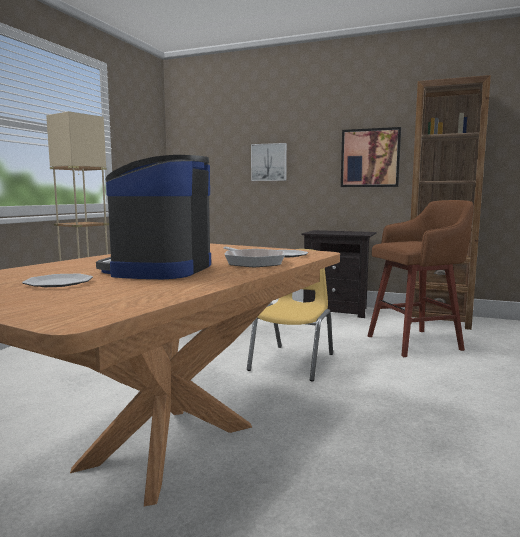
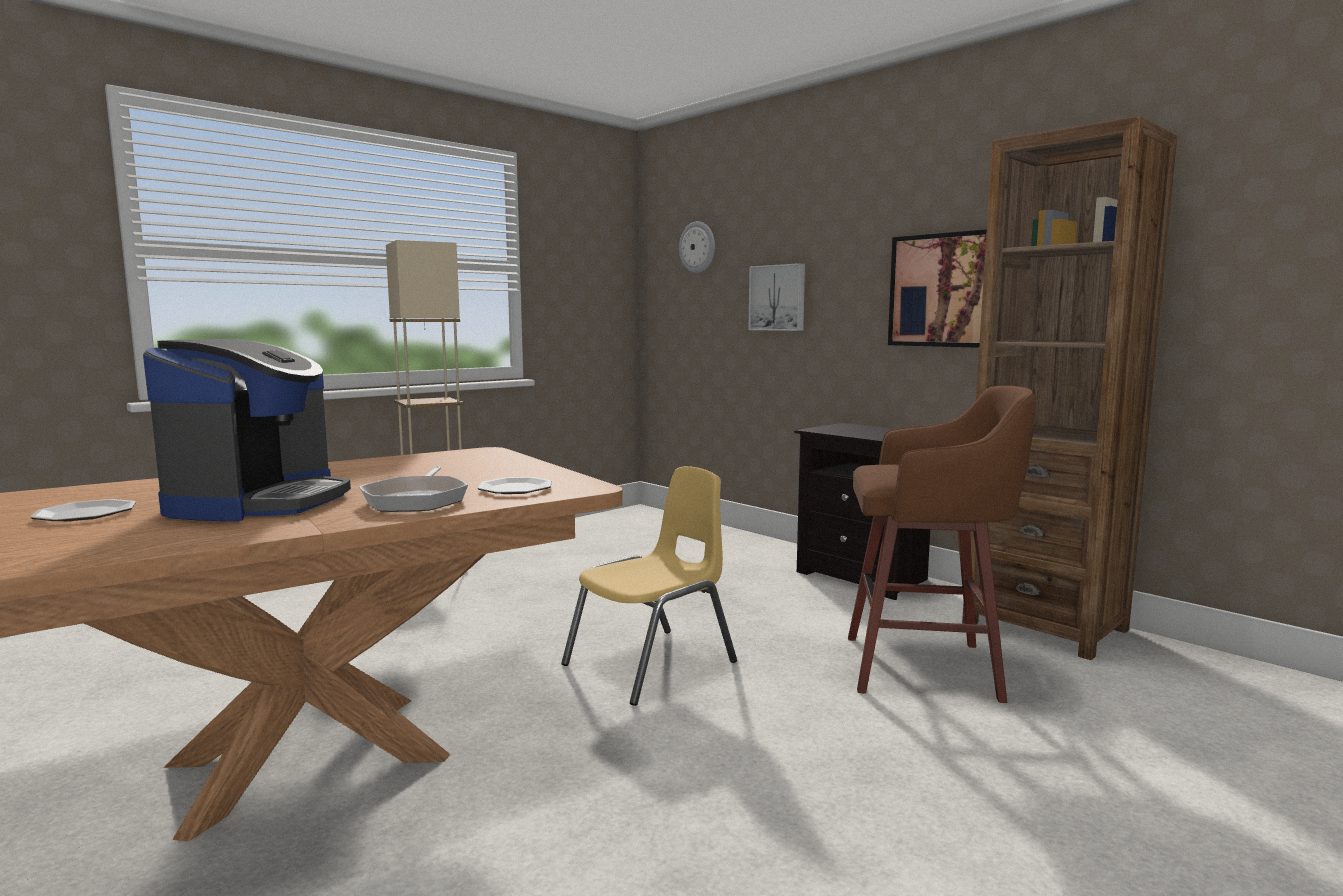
camera: 25 degrees right, 0 degrees up
(158, 269) = (258, 502): coffee machine -> coffee machine turned 150 degrees clockwise
(211, 132) = (697, 247): none -> wall clock

